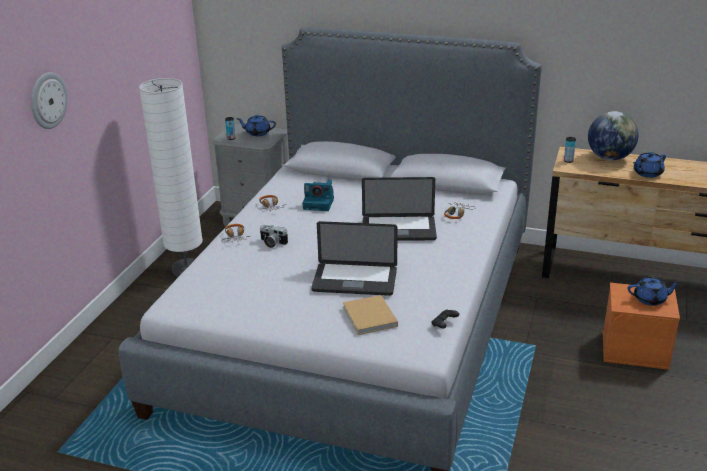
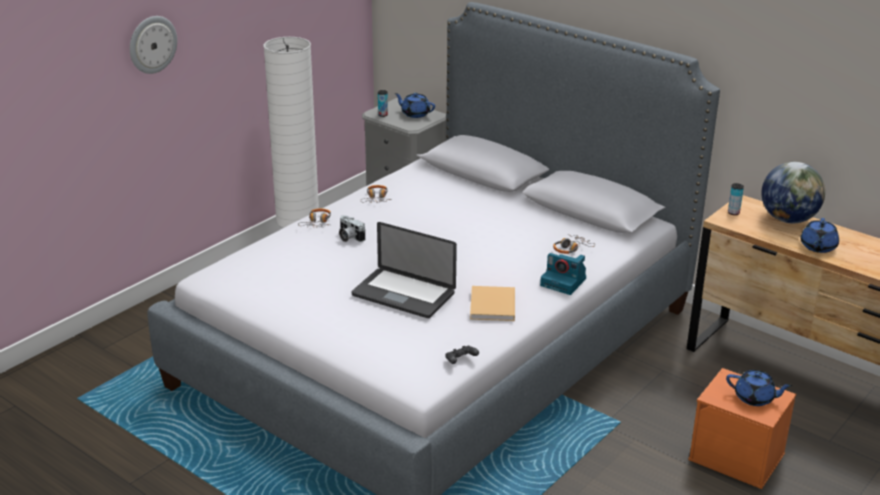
camera: 20 degrees right, 0 degrees up
(319, 203) = (430, 205): camera -> camera (564, 282)
(370, 317) = (389, 335): beige book -> beige book (492, 306)
(398, 230) = (491, 252): laptop -> none
(647, 173) = (818, 247): blue teapot -> blue teapot turned 60 degrees counterclockwise

